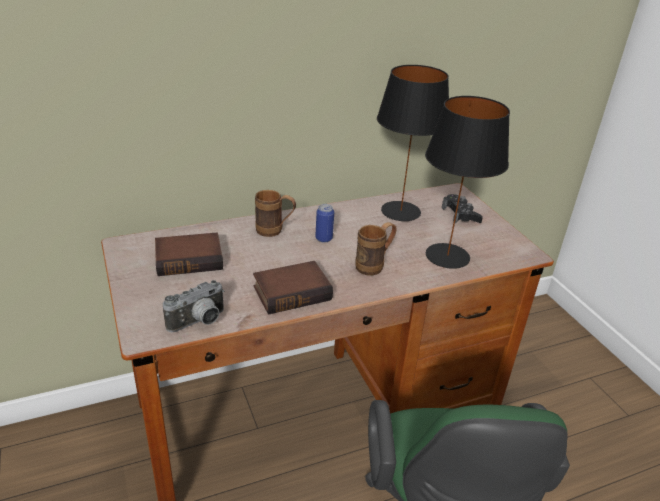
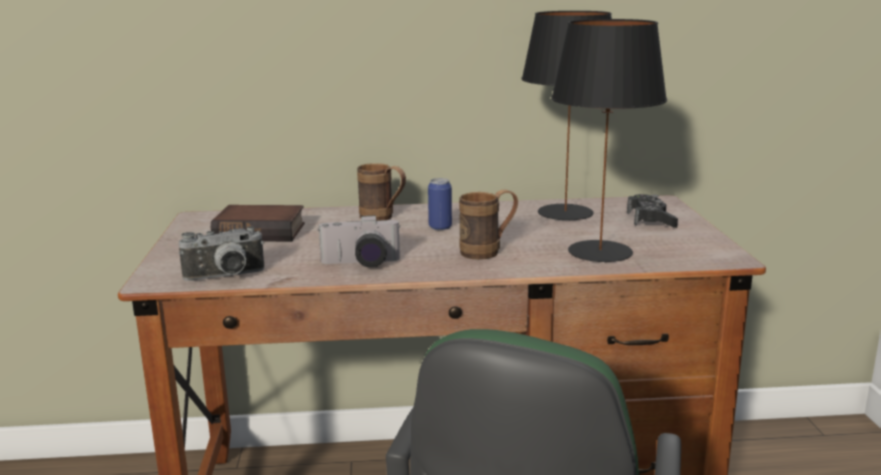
camera: 20 degrees right, 15 degrees down
(292, 291) = (360, 264): book -> camera

